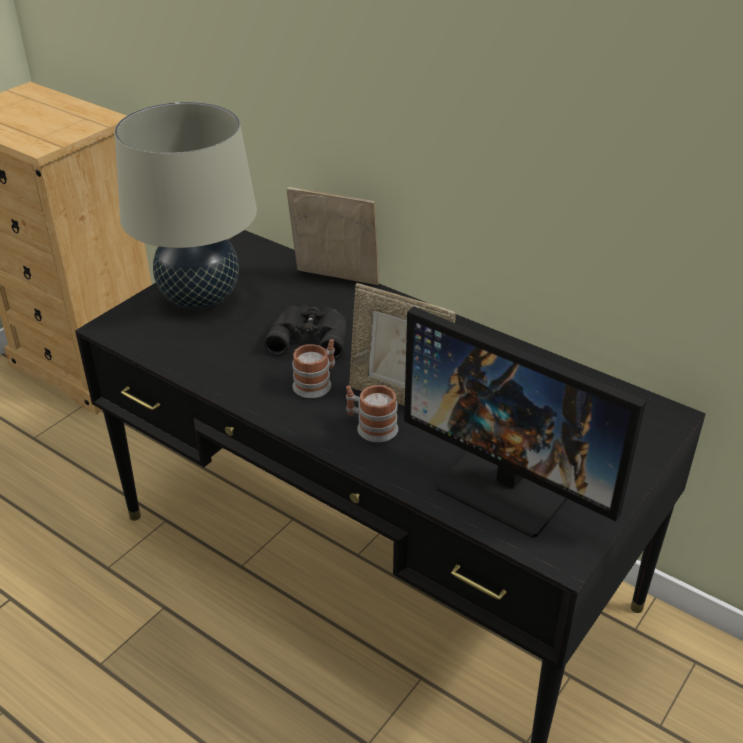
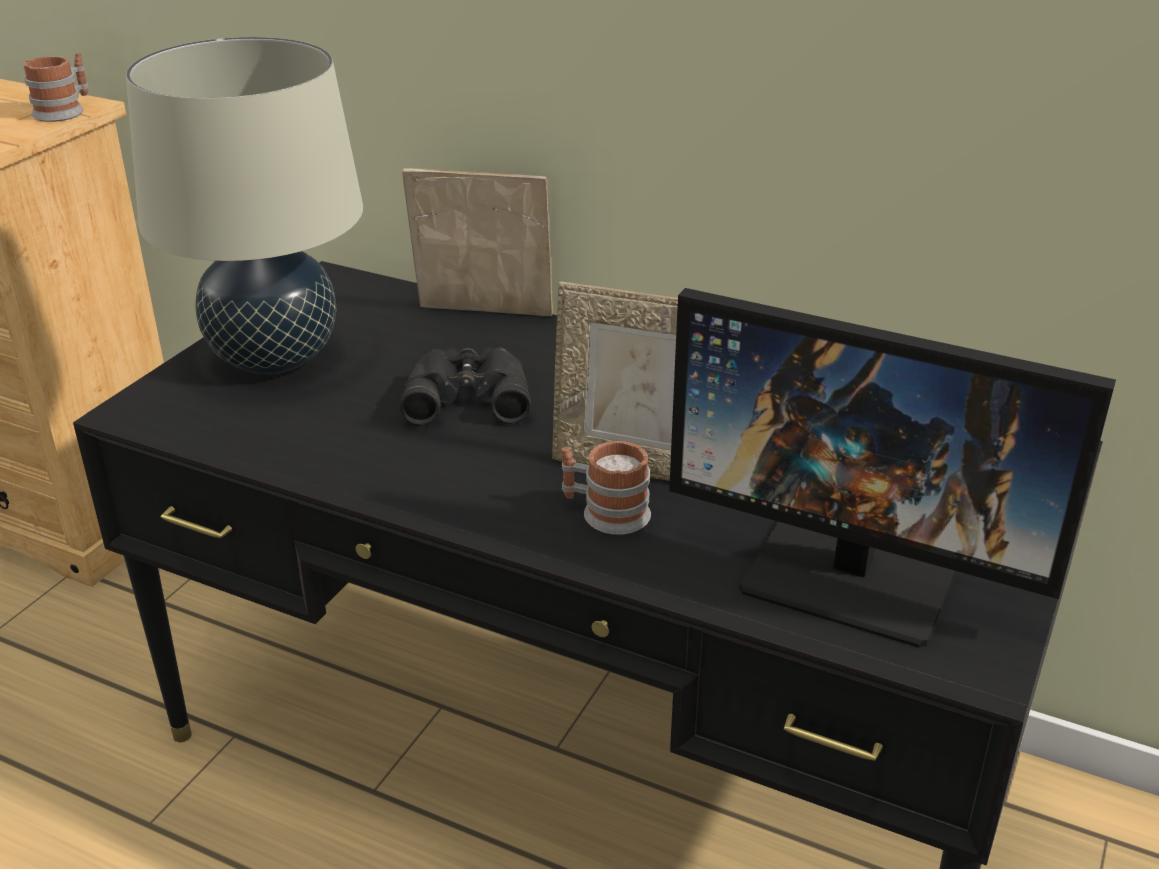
camera: 10 degrees left, 5 degrees down
(316, 383) = (497, 459): mug -> mug (65, 111)

